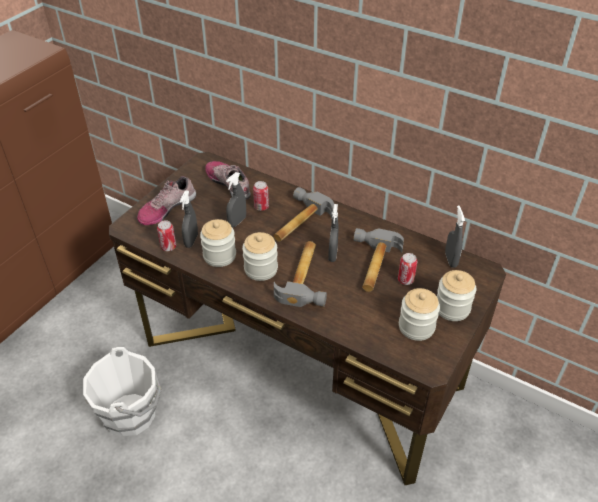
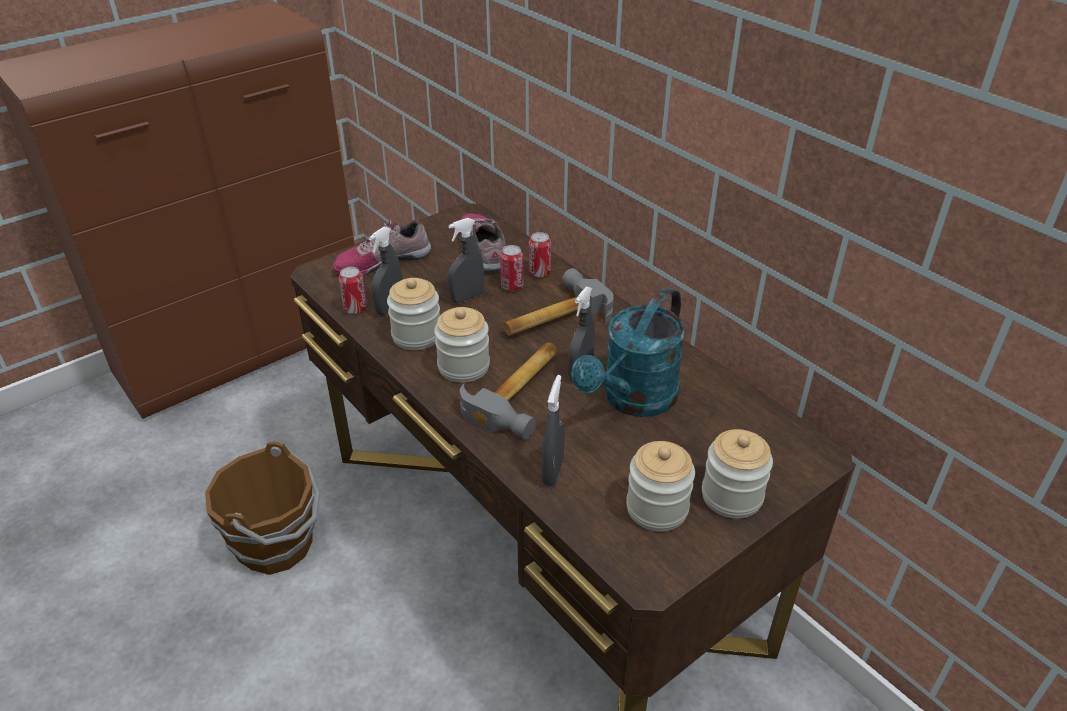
camera: 20 degrees right, 5 degrees down
(131, 413) = (277, 544): white bucket -> brown bucket
(371, 265) = (633, 400): hammer -> turquoise watering can
(405, 280) = (675, 435): can -> can (539, 273)
(451, 260) = (766, 423): grey spray bottle -> grey spray bottle (552, 472)

